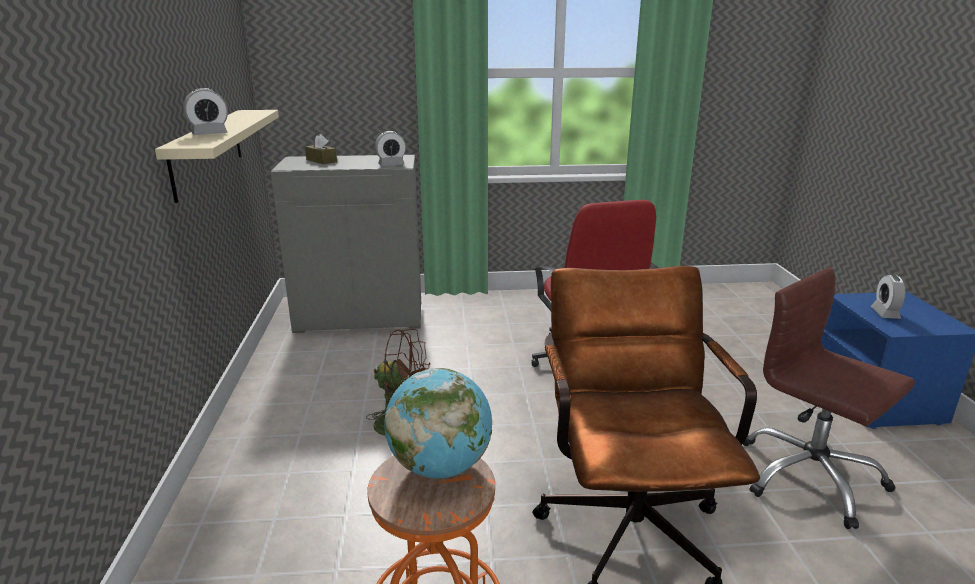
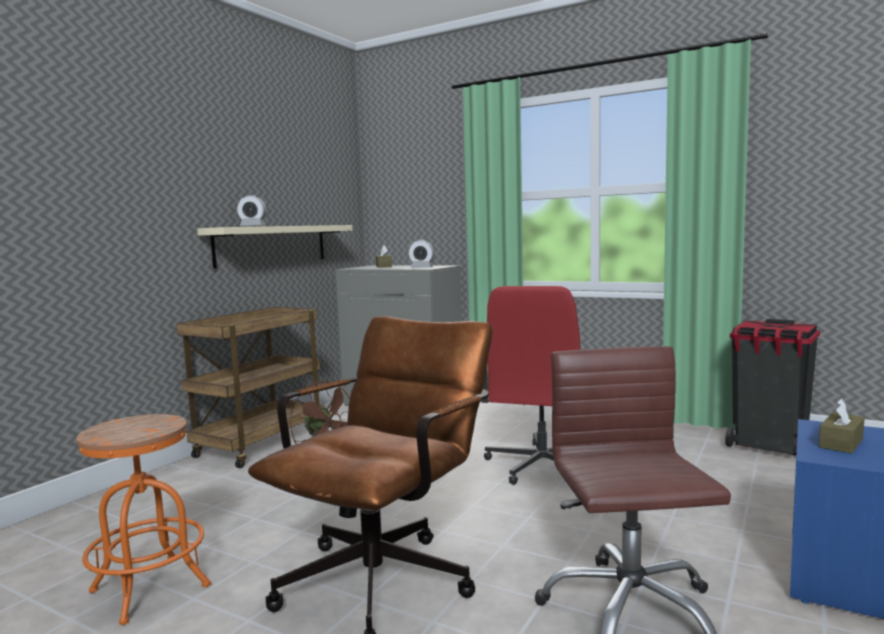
camera: 35 degrees right, 15 degrees down
(267, 413) = (260, 443): none -> brown cart
(440, 467) = (154, 423): globe -> none
(708, 299) = (769, 447): none -> black trash can
(885, 313) = (841, 443): alarm clock -> brown tissue box

